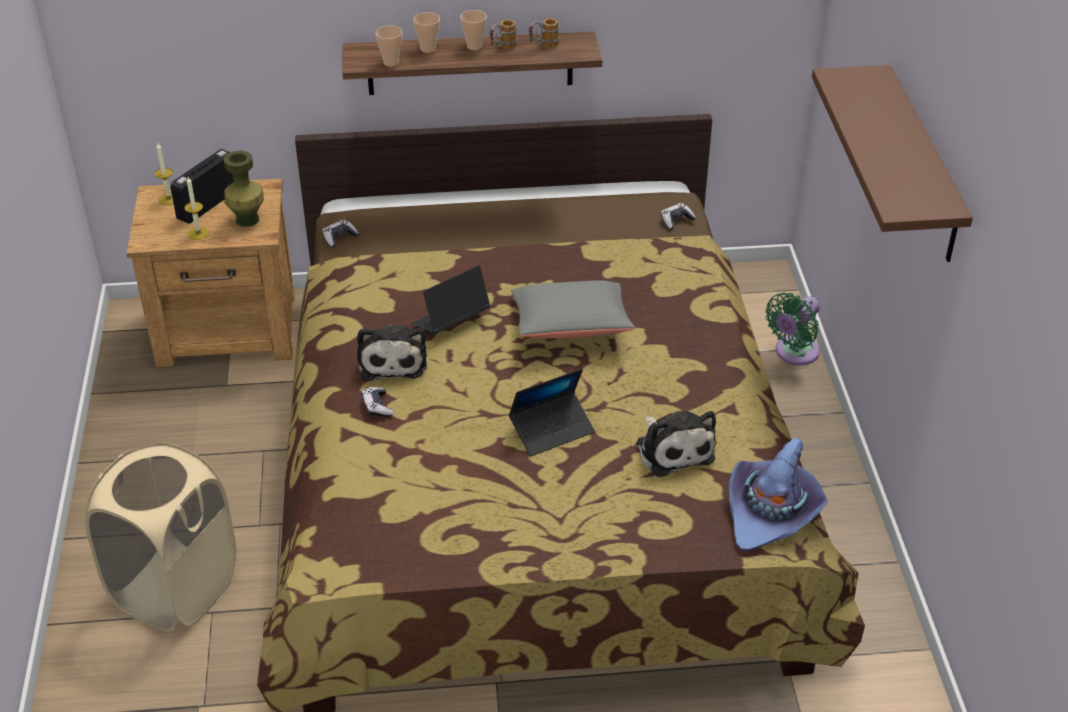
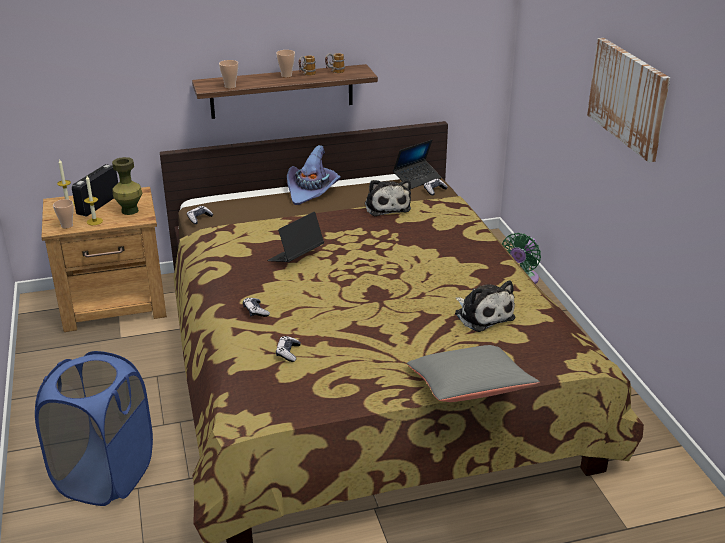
camera: 10 degrees left, 10 degrees down
(175, 589) = (105, 476): beige laundry basket -> blue laundry basket
(393, 360) = (259, 283): plush toy -> plush toy (386, 206)
(403, 478) = (288, 353): none -> game controller
(428, 49) = (254, 78): cup -> cup (67, 225)
(552, 429) = (390, 312): laptop -> laptop (417, 179)
(571, 326) = (383, 252): grey pillow -> grey pillow (469, 389)
(772, 512) = (567, 345): purple hat -> purple hat (312, 190)
(922, 166) = (628, 97): brown shelf -> picture

